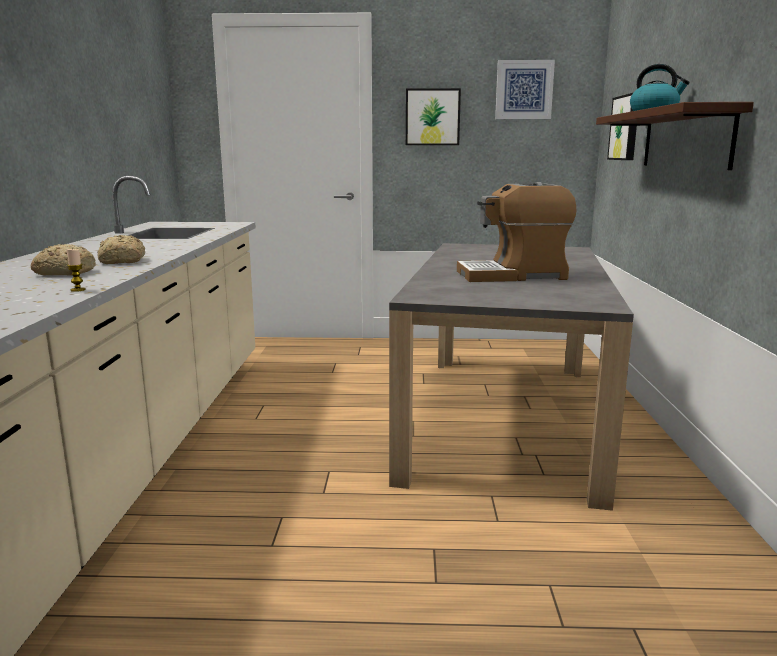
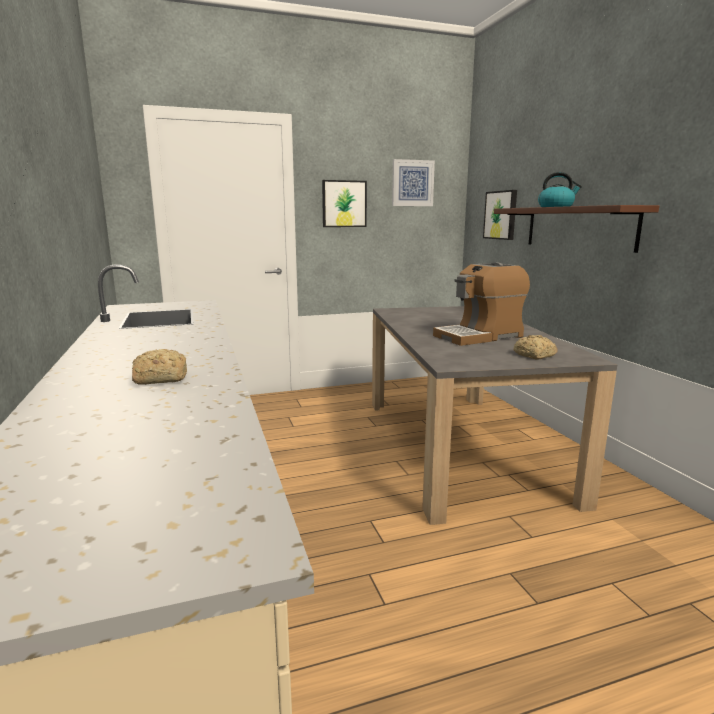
camera: 20 degrees left, 0 degrees up
(78, 290) = (222, 400): candle -> none
(122, 261) = (189, 358): bread -> bread (534, 355)

